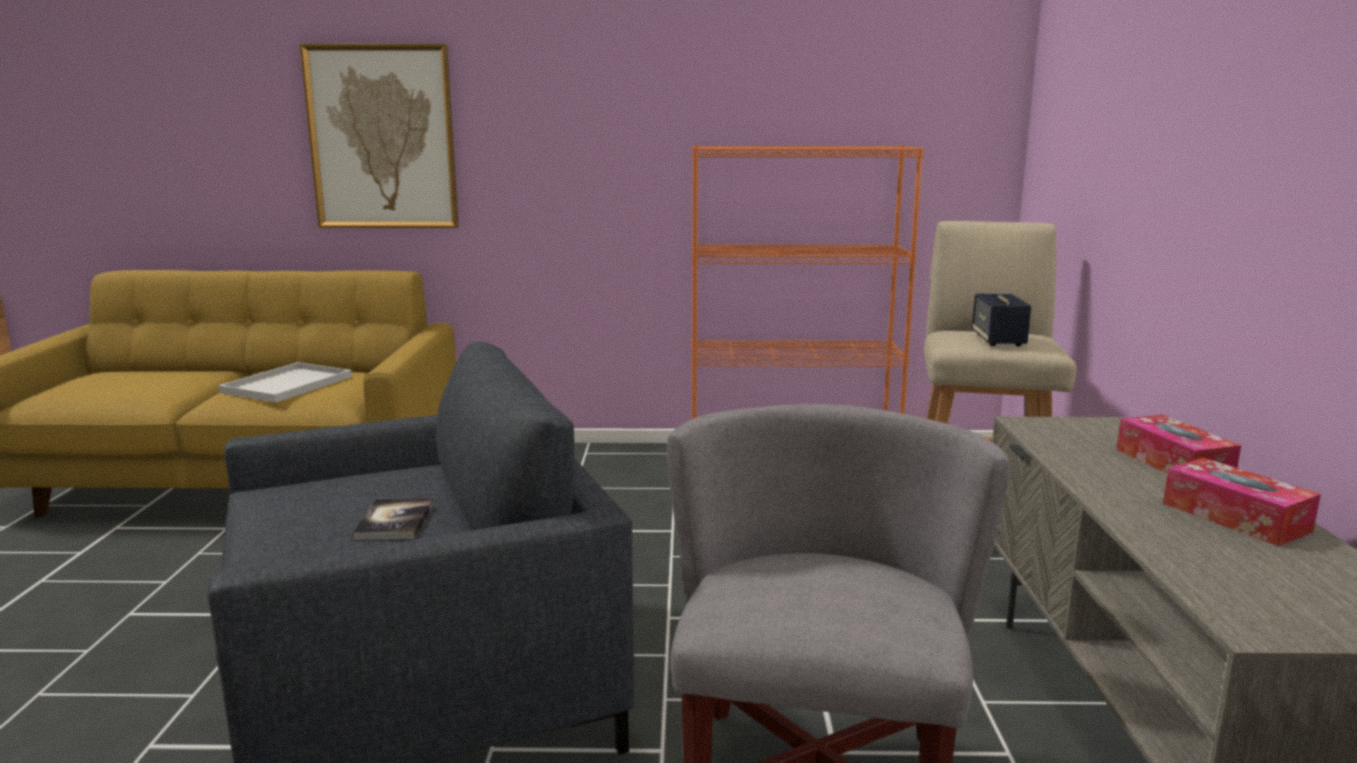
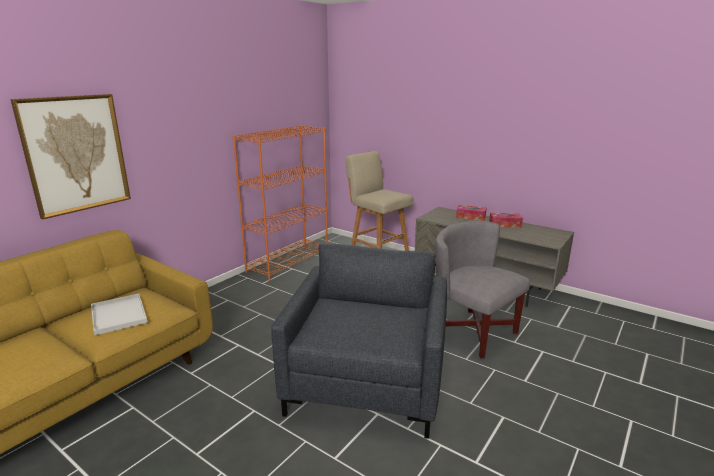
camera: 55 degrees left, 5 degrees up
(394, 521) = (379, 316): book -> none
(998, 340) = (387, 194): speaker -> none

